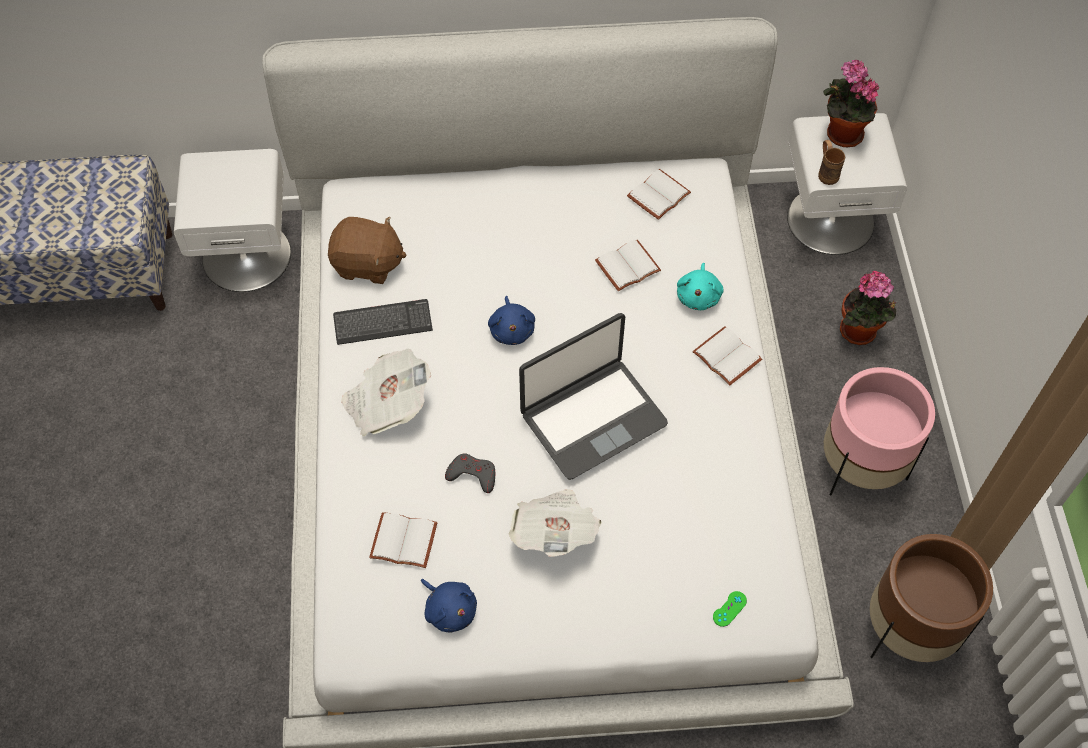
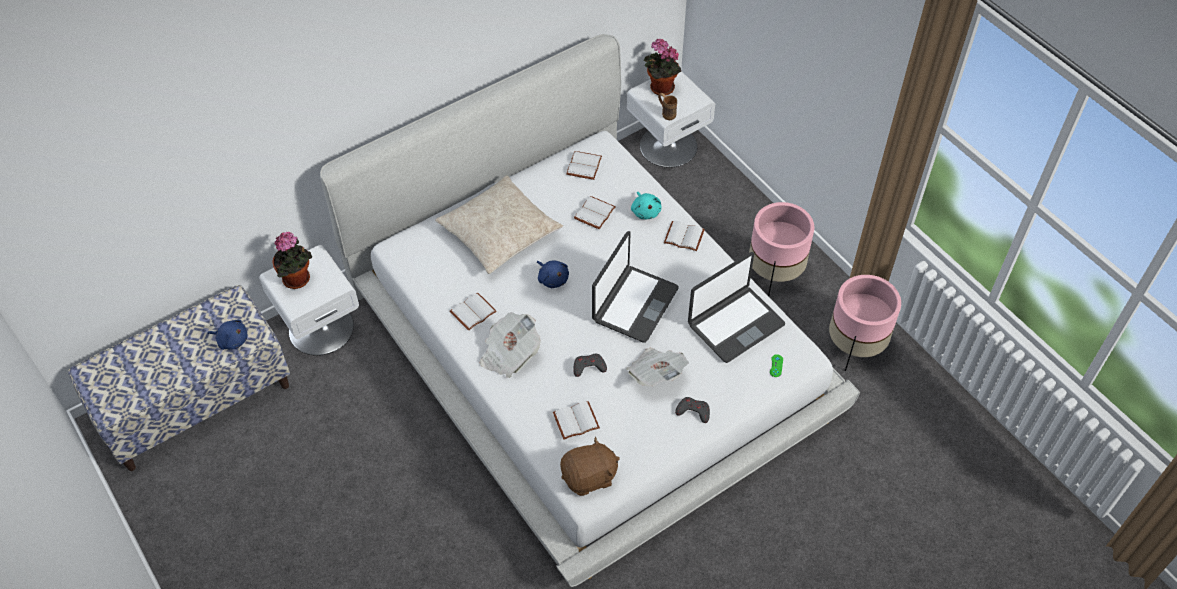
camera: 30 degrees left, 5 degrees down
(367, 264) = (438, 282): brown plush toy -> brown plush toy (589, 477)
(383, 323) = (473, 311): keyboard -> white book
(449, 610) = (627, 444): blue plush toy -> blue plush toy (232, 340)
(488, 234) = (499, 232): none -> beige pillow
(569, 612) = (693, 411): none -> grey game controller
(712, 517) = (735, 324): none -> laptop
(860, 333) = (726, 202): potted plant -> potted plant (298, 280)
(908, 630) = (855, 347): brown planter -> pink planter

